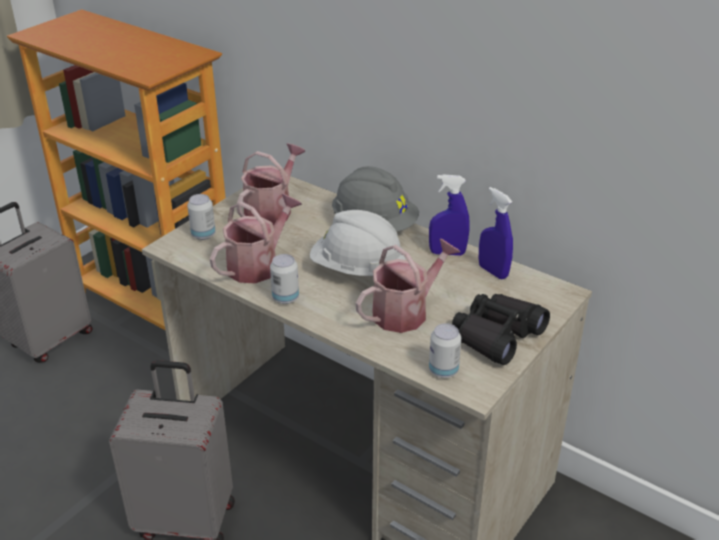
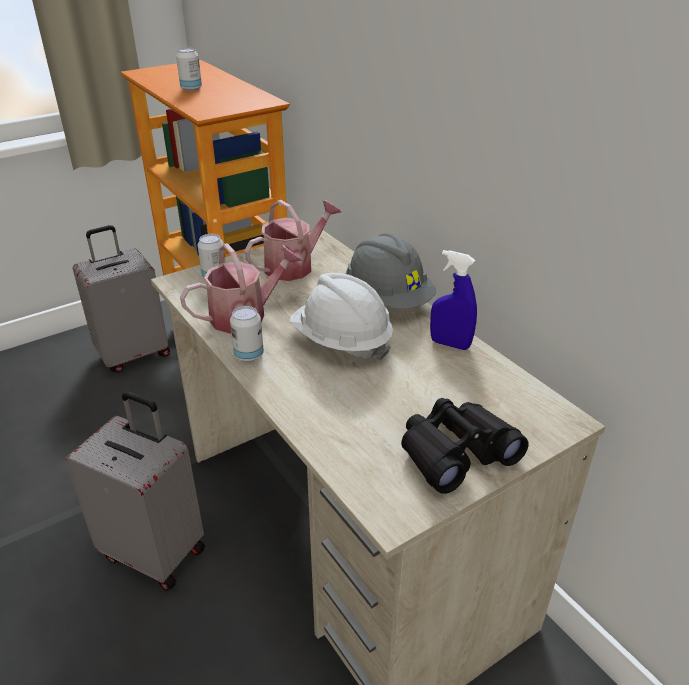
camera: 20 degrees right, 0 degrees up
(406, 311) = (366, 399): watering can -> none
(443, 371) = (367, 481): can -> can (191, 89)
(493, 271) = (491, 376): blue spray bottle -> none

